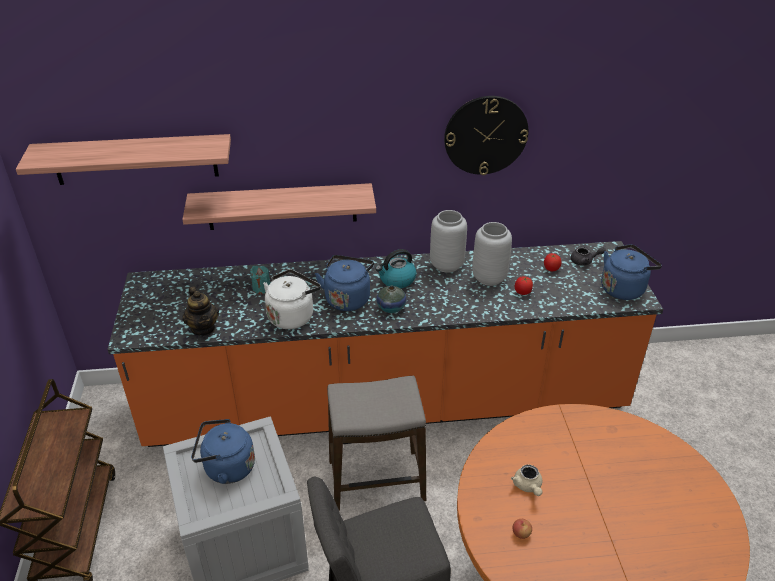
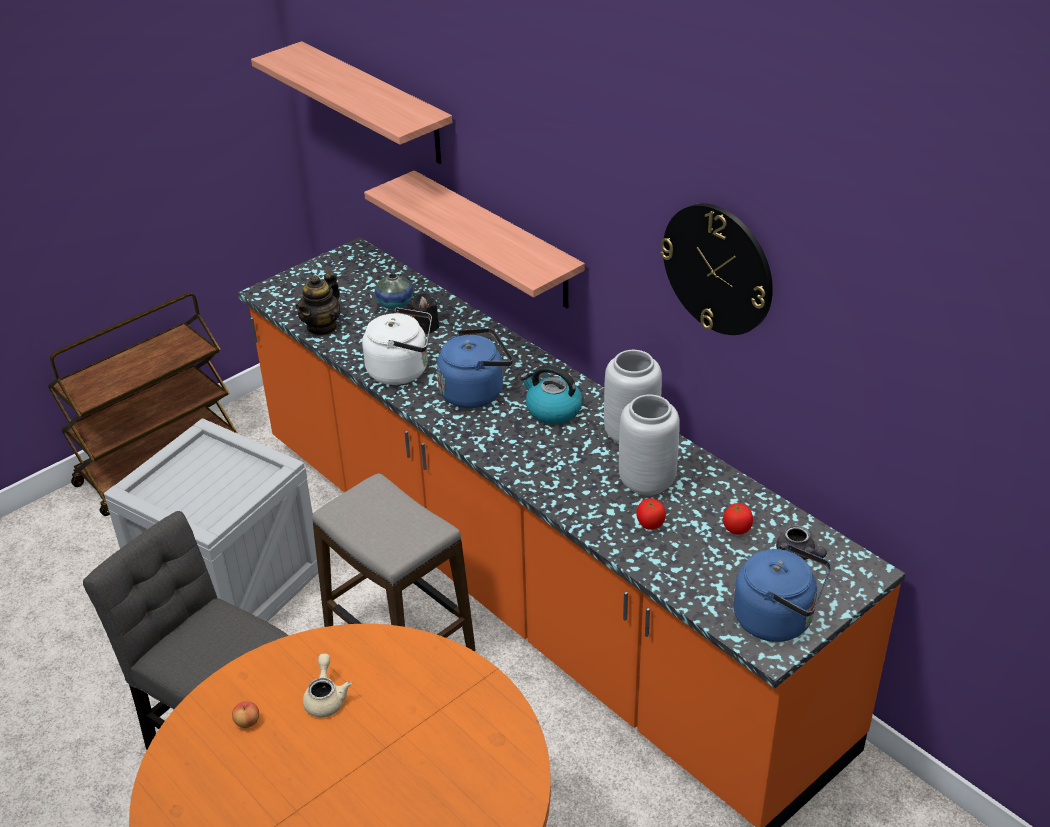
camera: 55 degrees right, 0 degrees up
(226, 468) = (212, 475): blue kettle -> none
(261, 288) = (425, 327): turquoise candle -> black candle
(391, 308) = (493, 431): vase -> vase (395, 304)
(528, 486) = (326, 698): beige teapot -> beige teapot turned 135 degrees clockwise

